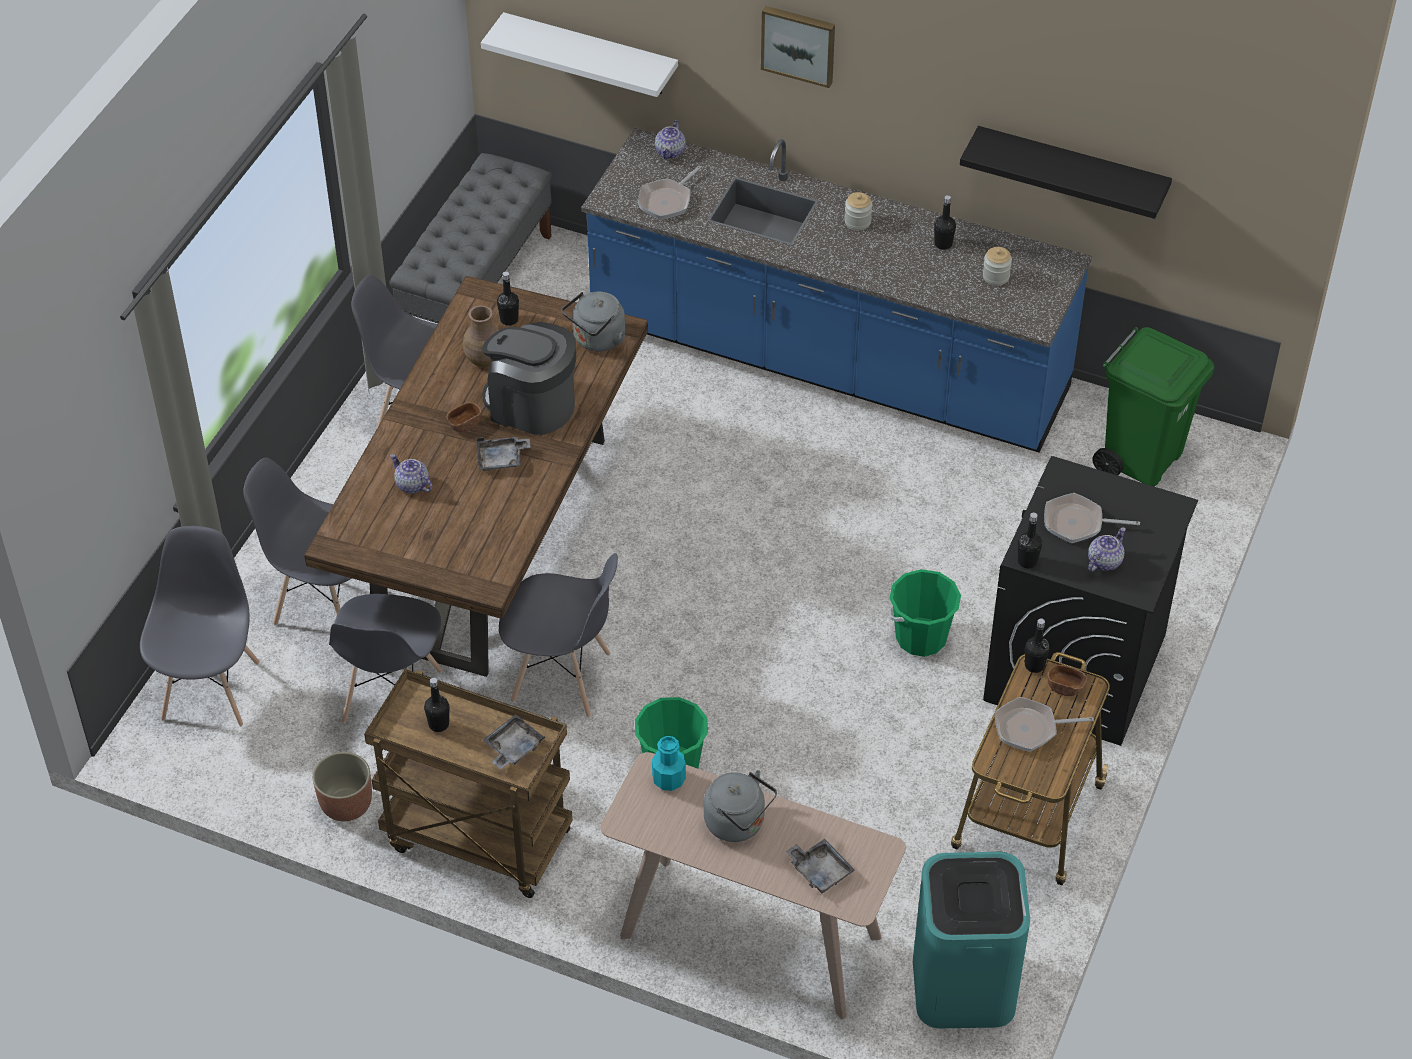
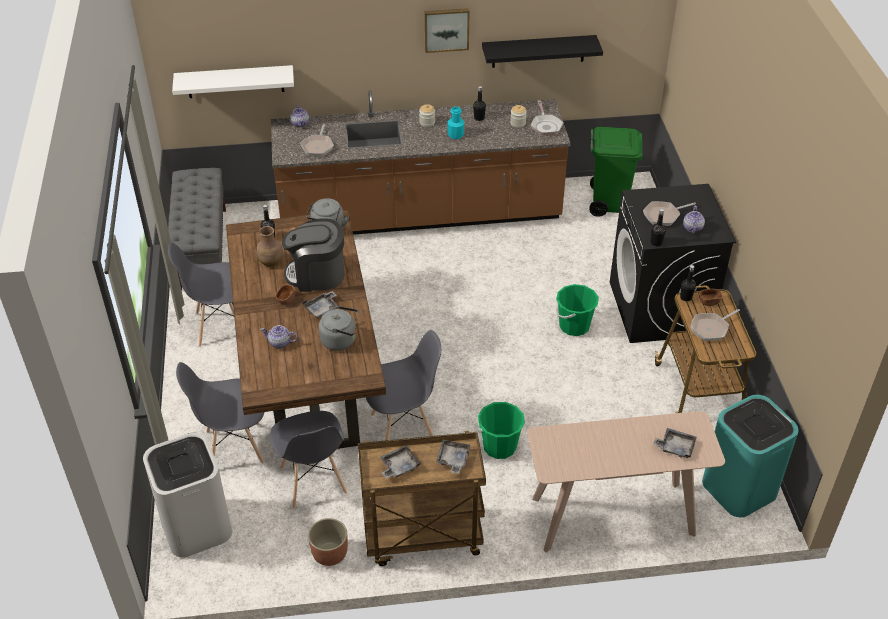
camera: 30 degrees left, 5 degrees down
(211, 689) = (197, 526): grey chair -> white trash can
(439, 724) = (399, 466): black bottle -> grey tray
(669, 779) = (554, 436): turquoise bottle -> turquoise bottle (455, 135)
(738, 823) = (611, 442): grey kettle -> grey kettle (341, 340)
(799, 44) = (368, 28): picture -> picture (446, 29)
(828, 360) = (420, 215): blue counter -> brown counter
(1036, 297) = (545, 125): none -> frying pan

